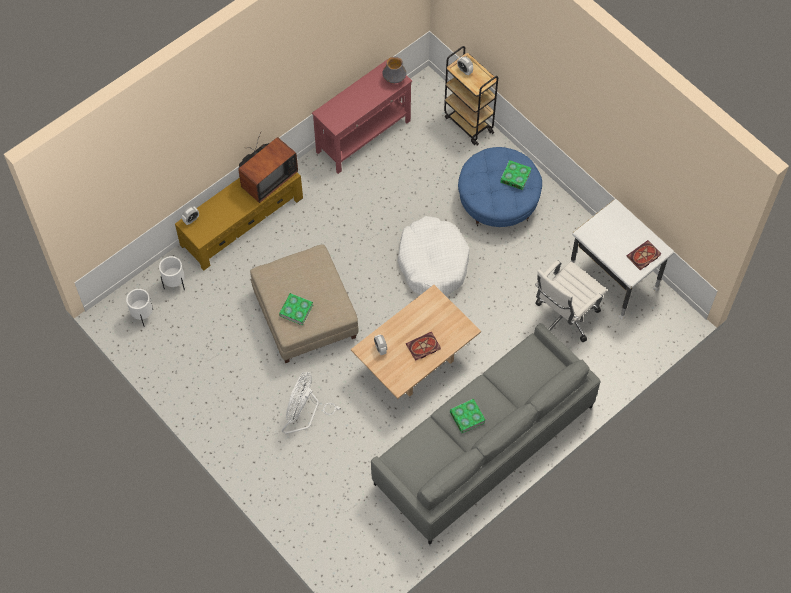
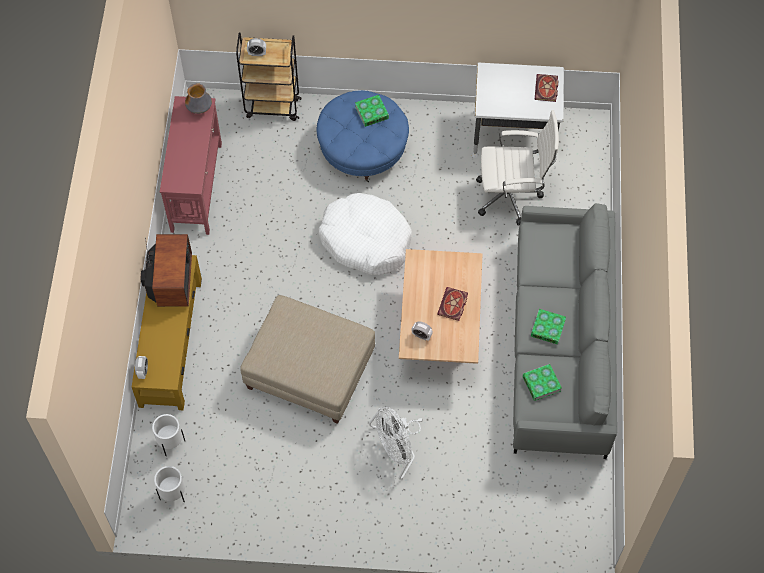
camera: 45 degrees left, 0 degrees up
(296, 310) = (319, 366): book -> book (541, 384)
(564, 318) = (511, 196): white office chair -> white office chair turned 90 degrees counterclockwise

